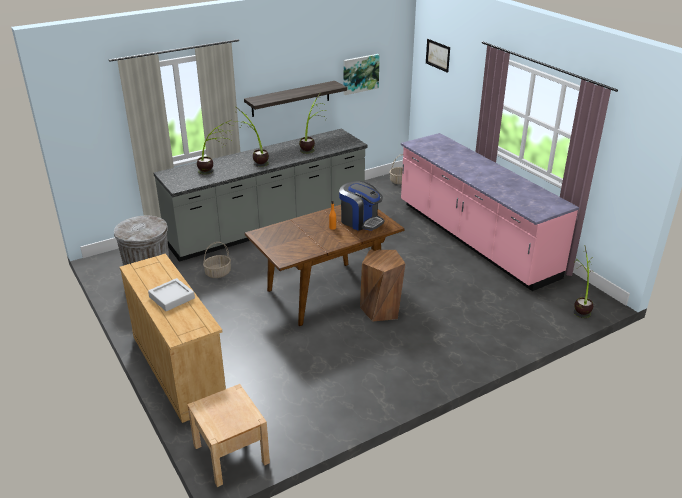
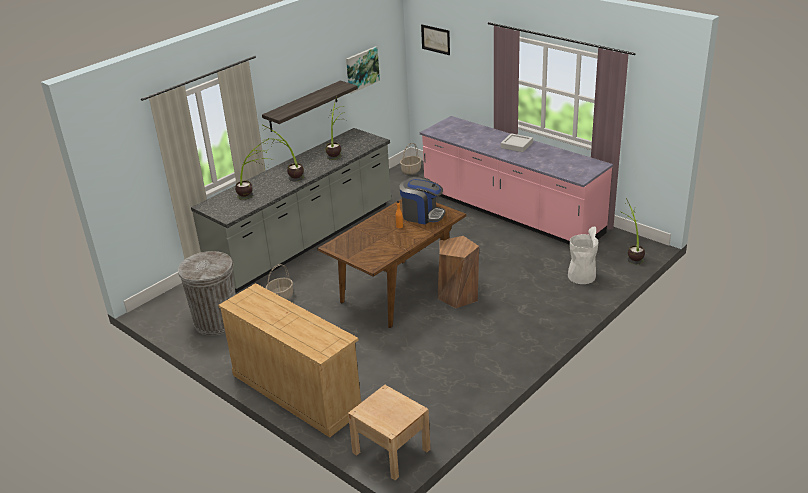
camera: 15 degrees left, 0 degrees up
(172, 297) = (291, 321): grey tray -> grey tray (516, 145)
(516, 317) = (581, 276): none -> white trash can

